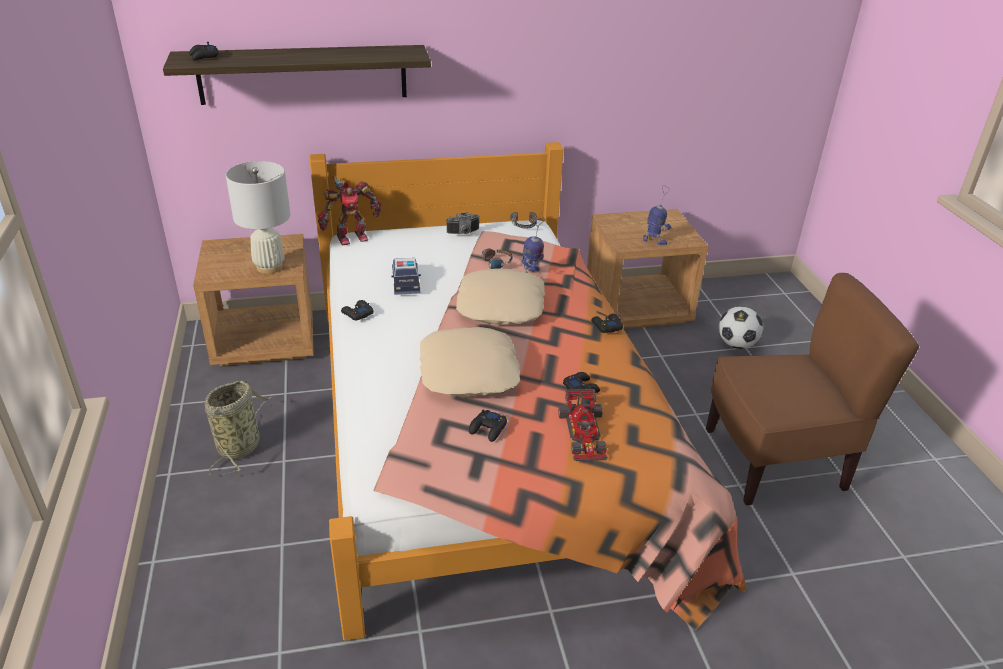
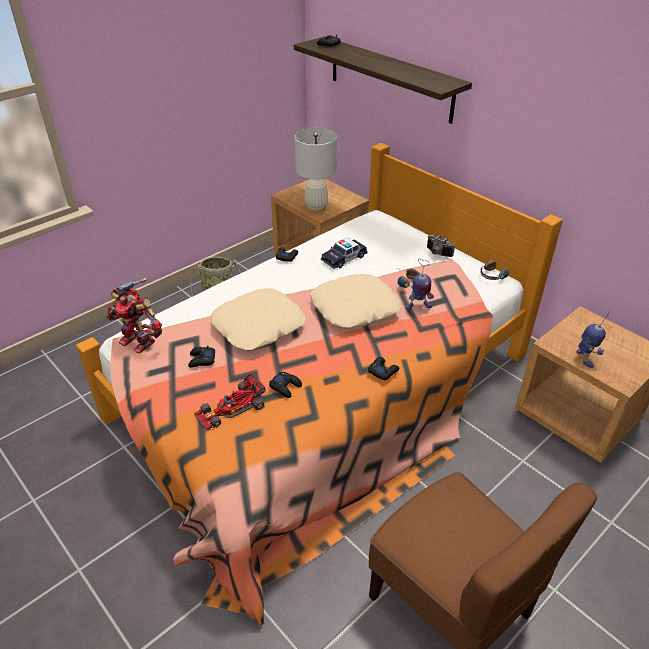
camera: 60 degrees right, 5 degrees up
(351, 237) = (374, 215): toy robot -> toy robot (139, 340)
(736, 344) = (608, 513): football -> none

